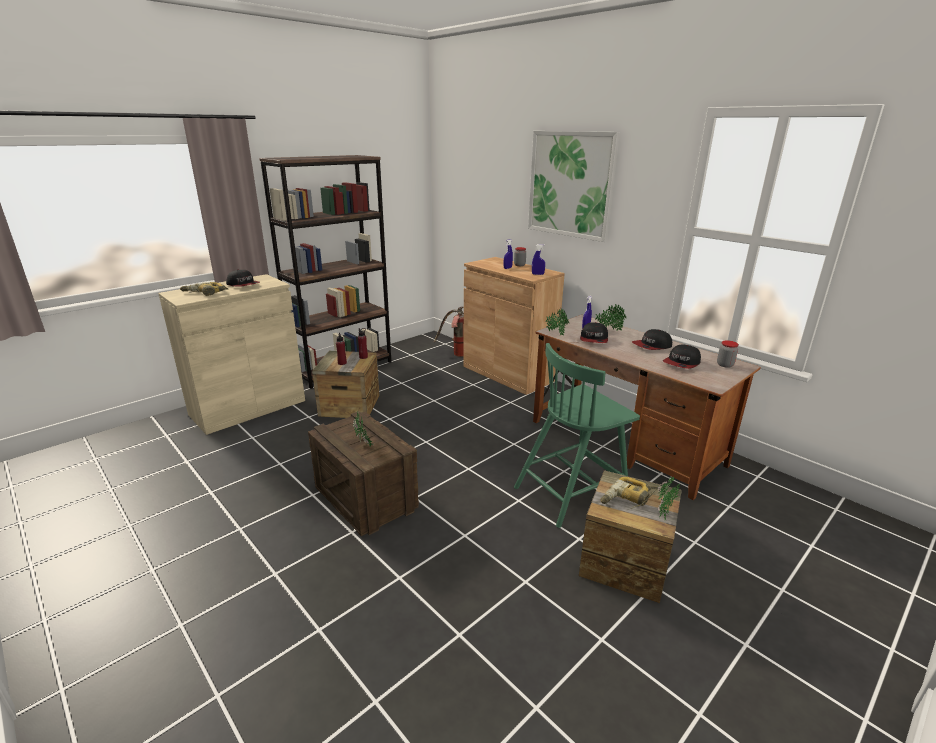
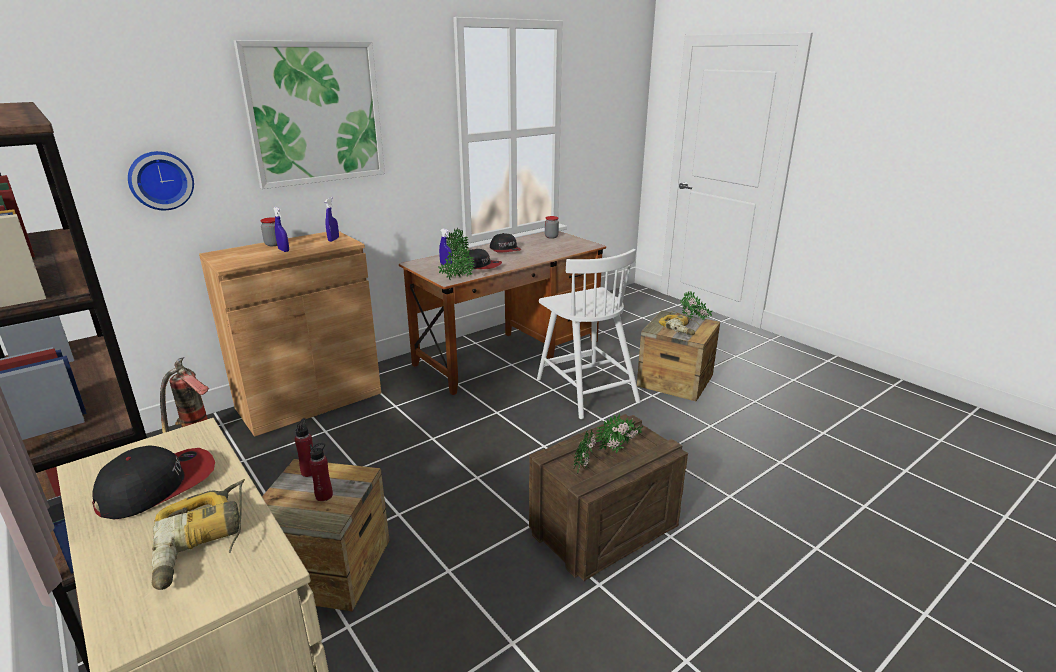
camera: 85 degrees left, 0 degrees up
(348, 430) = (583, 465): none -> potted plant
(491, 209) = (160, 180): none -> wall clock
(572, 491) = (586, 389): green chair -> white chair
(682, 363) = (546, 247): cap -> none

